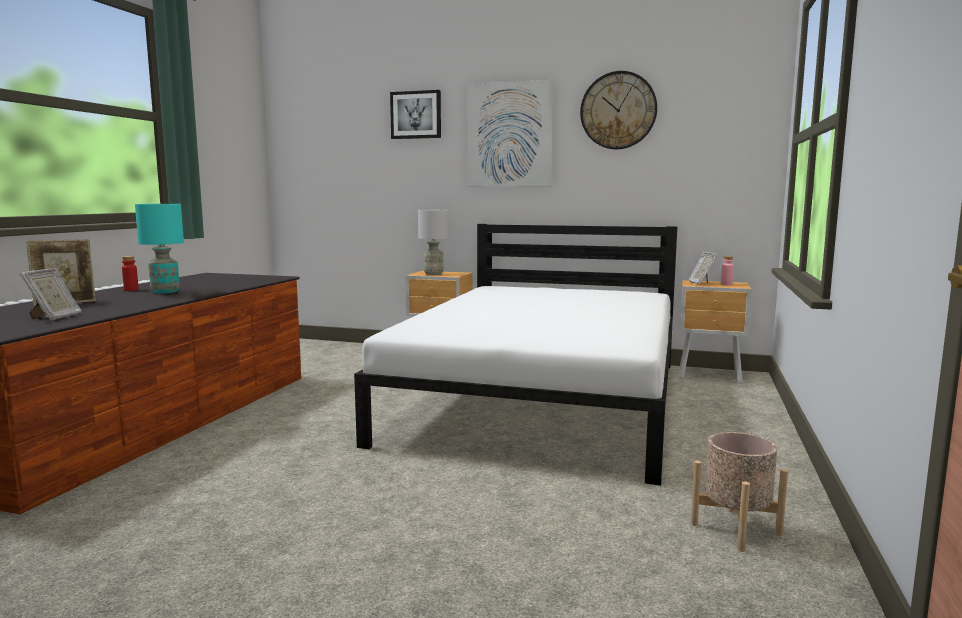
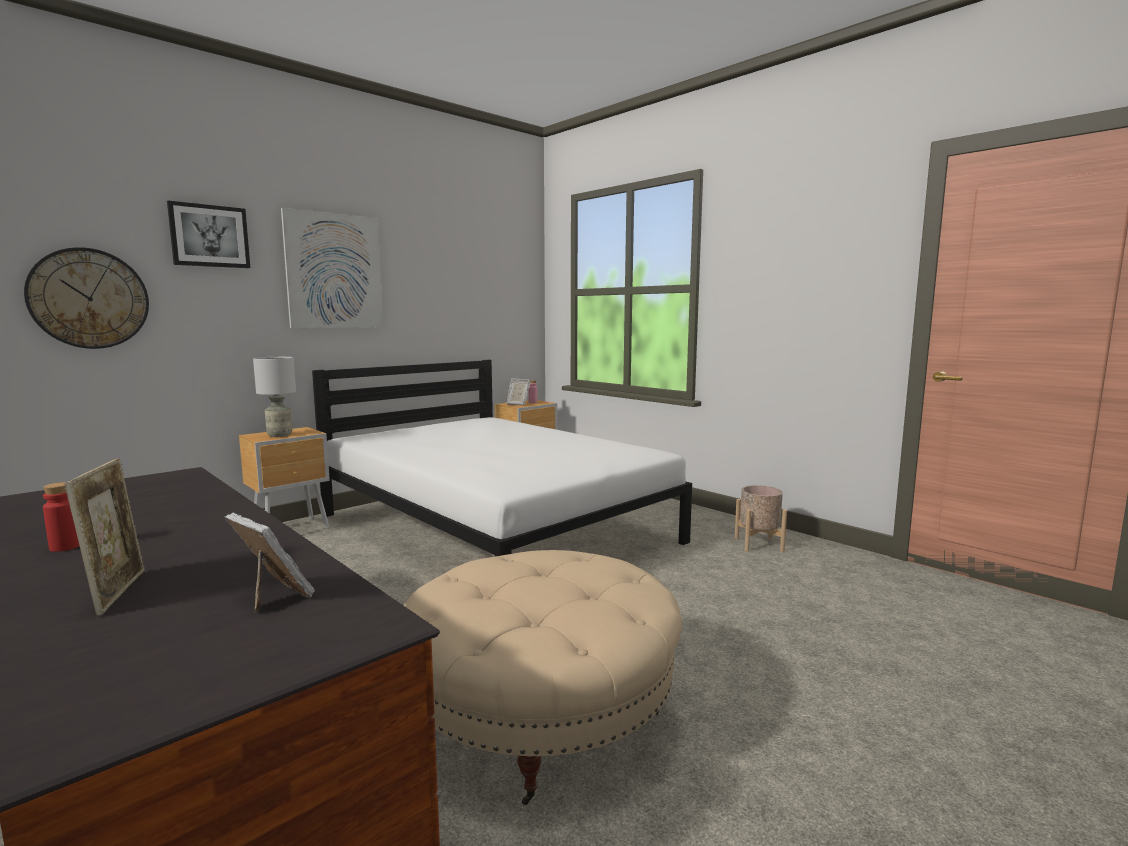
camera: 60 degrees left, 0 degrees up
(166, 292) = (160, 528): turquoise table lamp -> none
(222, 494) = (540, 713): none -> beige ottoman
(618, 110) = (435, 256): wall clock -> wall clock (89, 298)

